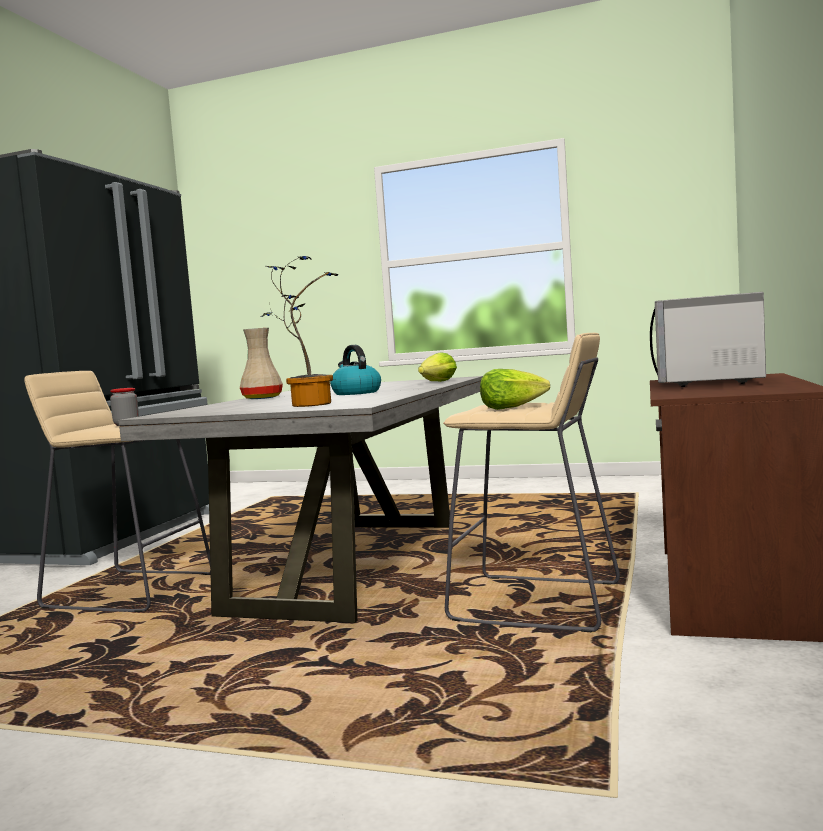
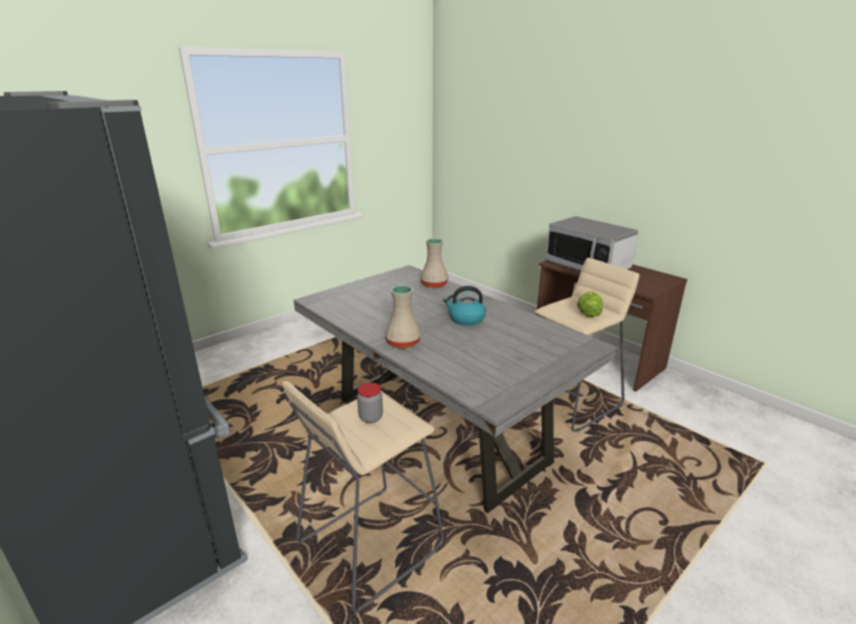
camera: 60 degrees left, 20 degrees up
(307, 404) = (542, 351): potted plant -> none
(438, 382) = (434, 284): lettuce -> beige vase

